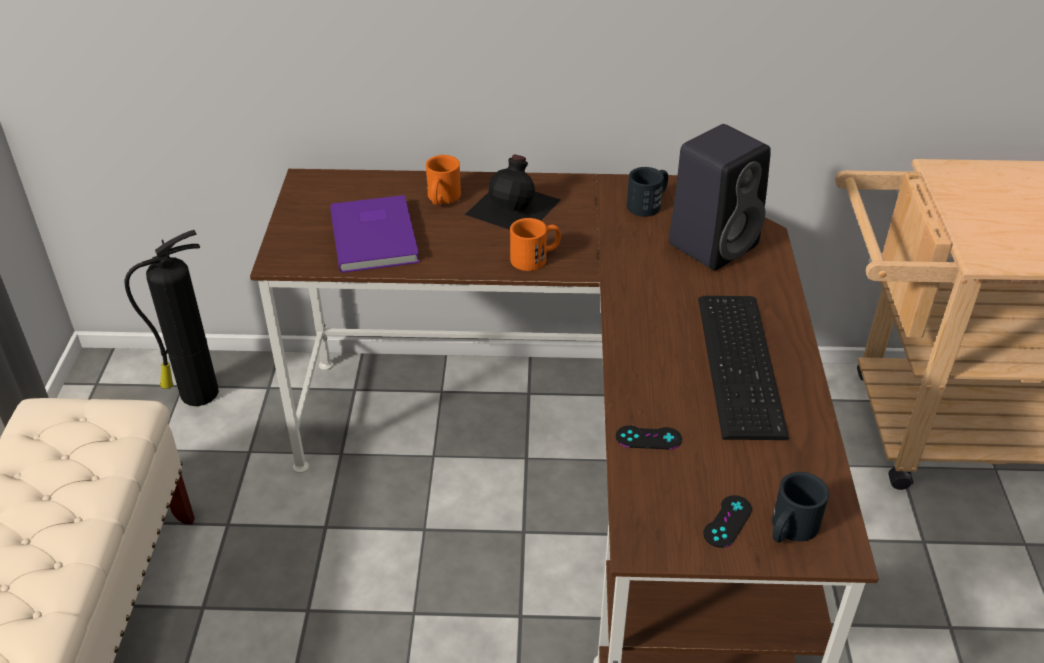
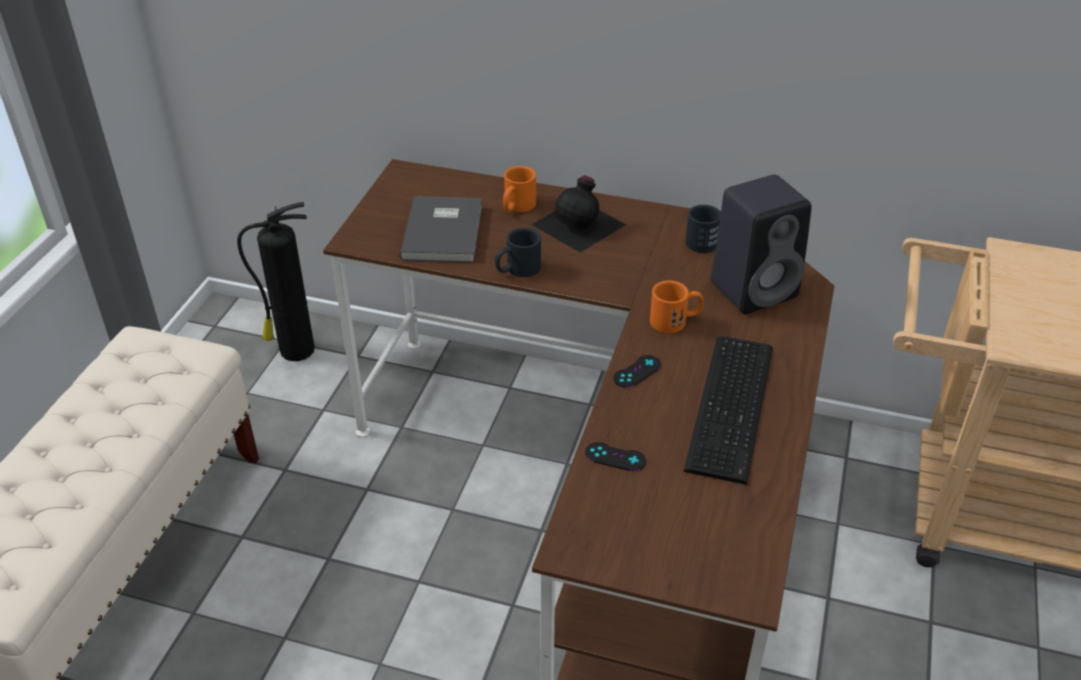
camera: 15 degrees right, 0 degrees up
(377, 235) = (445, 231): purple book -> grey book
(535, 257) = (580, 274): orange mug -> orange mug (675, 320)
(727, 521) = (656, 546): black game controller -> black game controller (637, 371)
(790, 529) = (711, 565): black mug -> black mug (517, 269)

